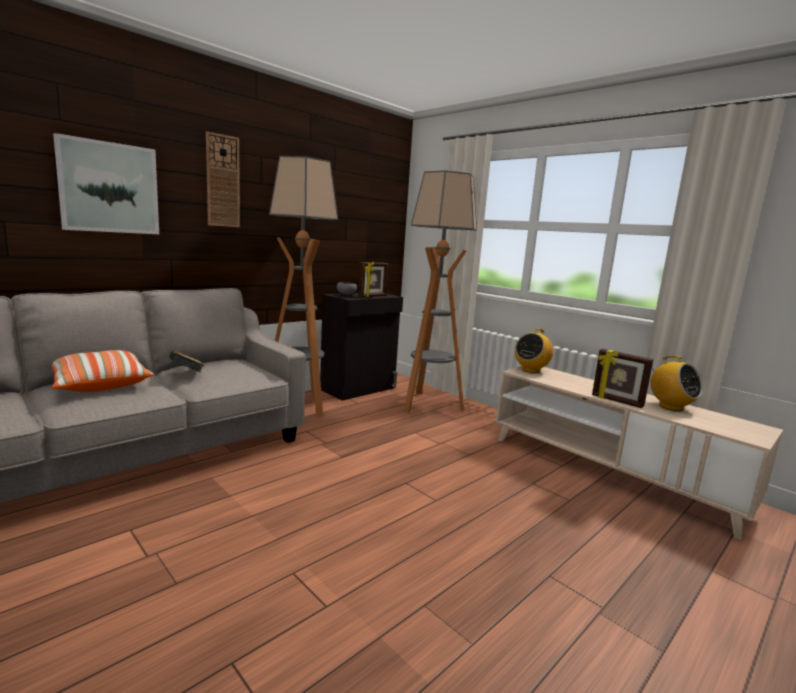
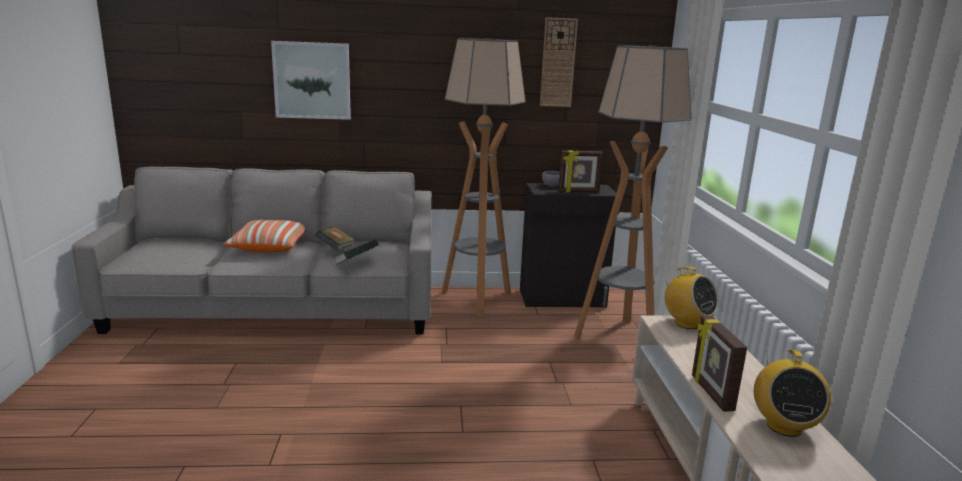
camera: 40 degrees right, 5 degrees up
(222, 181) = (413, 65): wall clock -> wall clock (558, 63)
(231, 381) = (356, 263): none -> book
(531, 370) = (686, 323): radio -> radio turned 120 degrees counterclockwise

